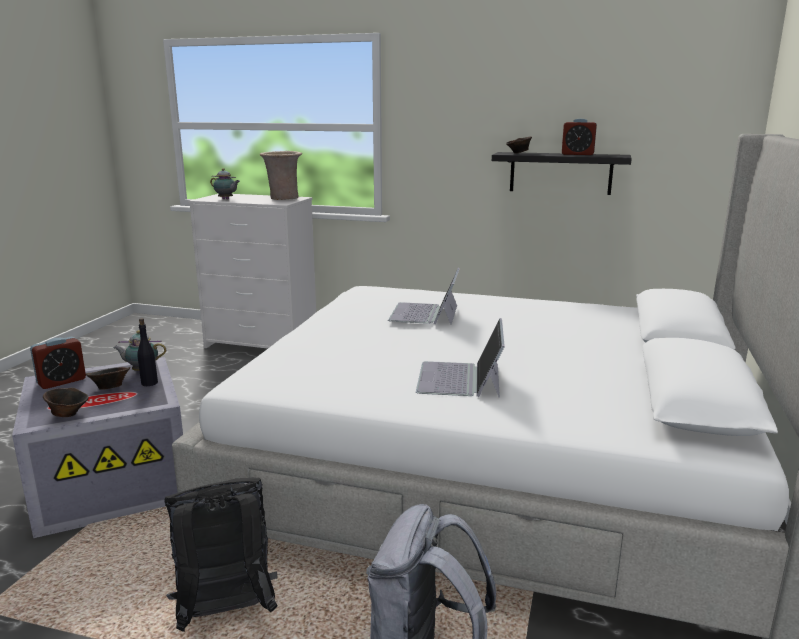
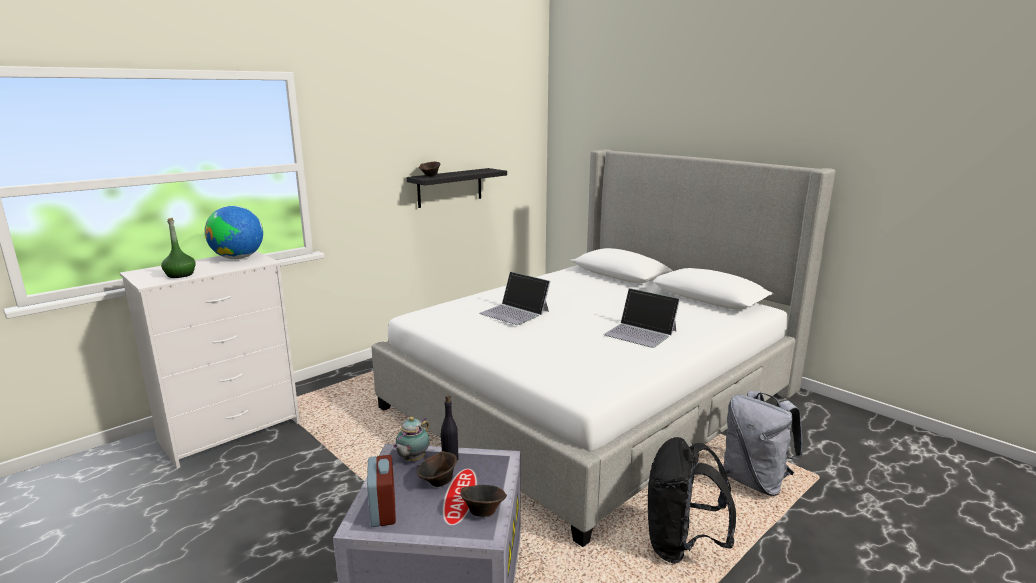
camera: 60 degrees left, 0 degrees up
(226, 199) = (180, 275): teapot -> green bottle
(283, 198) = (238, 258): beige vase -> globe
(577, 154) = (466, 172): alarm clock -> none

